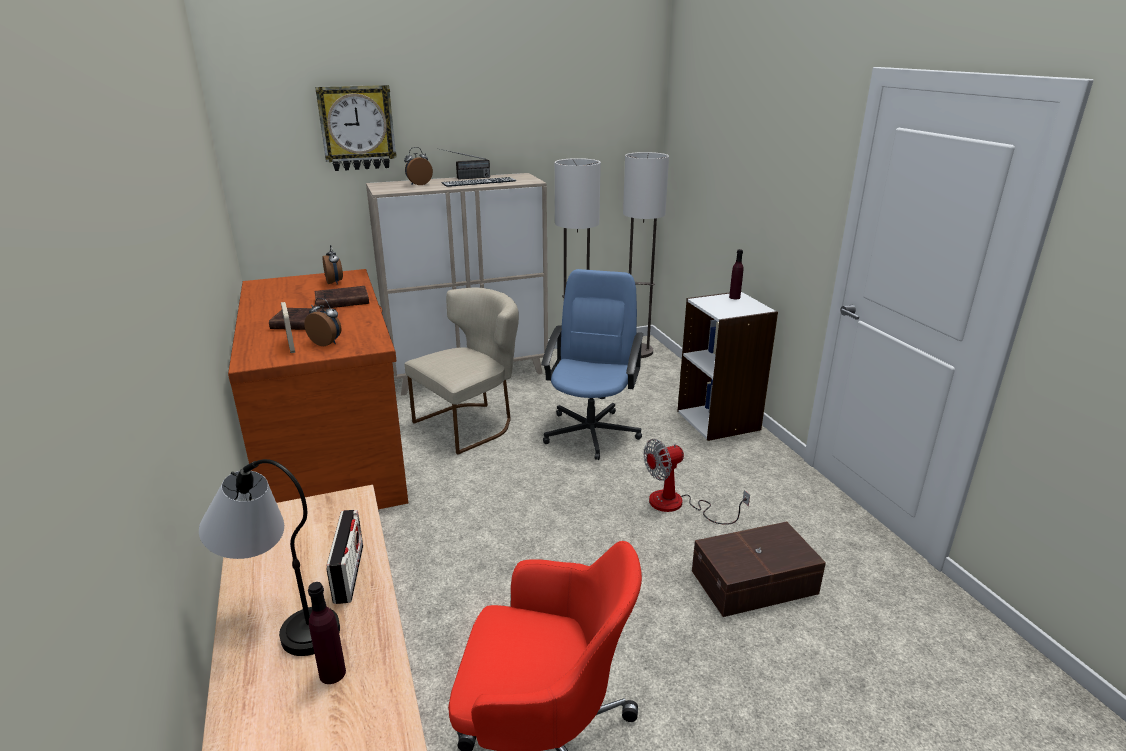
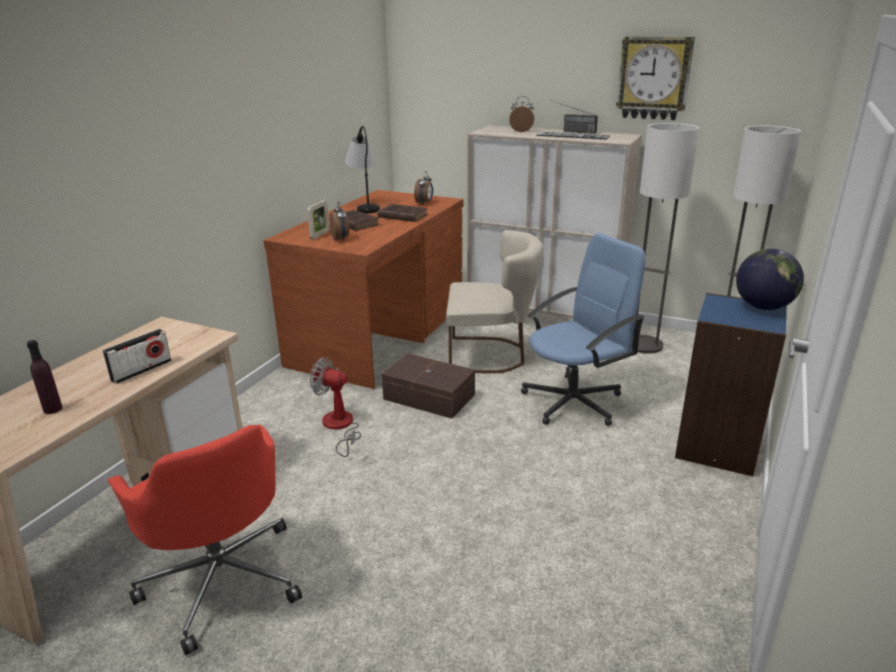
camera: 45 degrees right, 0 degrees up
(282, 619) = (84, 375): table lamp -> table lamp (365, 206)
(357, 128) = (489, 76): wall clock -> wall clock (654, 78)
(678, 505) = (557, 492): fan -> fan (340, 427)
(719, 420) = (718, 447): white bookcase -> blue bookcase
(734, 297) = (763, 307): purple bottle -> globe
(756, 583) = (524, 588): brown storage box -> brown storage box (429, 398)

